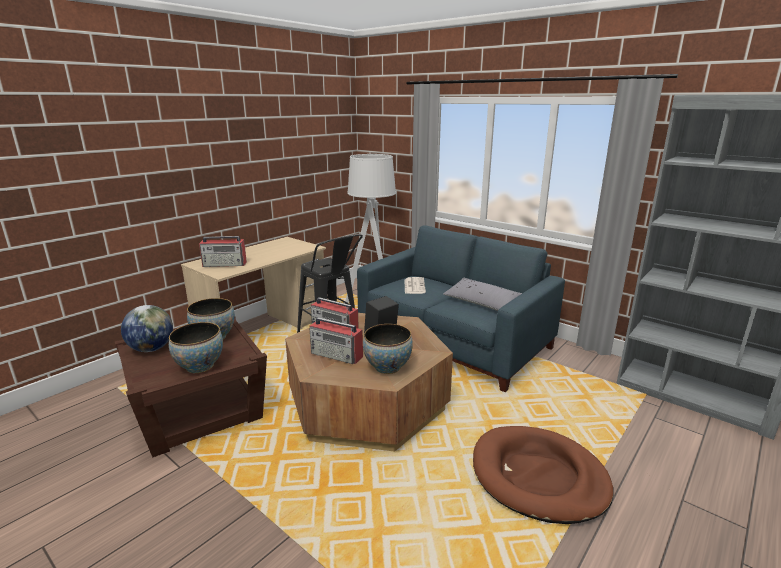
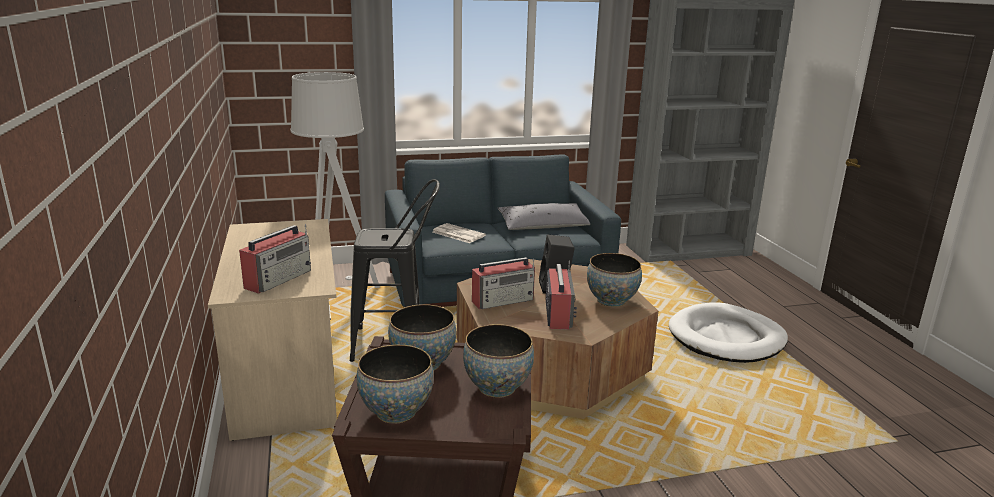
camera: 55 degrees left, 0 degrees up
(151, 349) = (396, 412): globe -> bowl
(337, 355) = (558, 314): radio -> radio turned 60 degrees counterclockwise
(538, 477) = (726, 338): brown dog bed -> white dog bed

